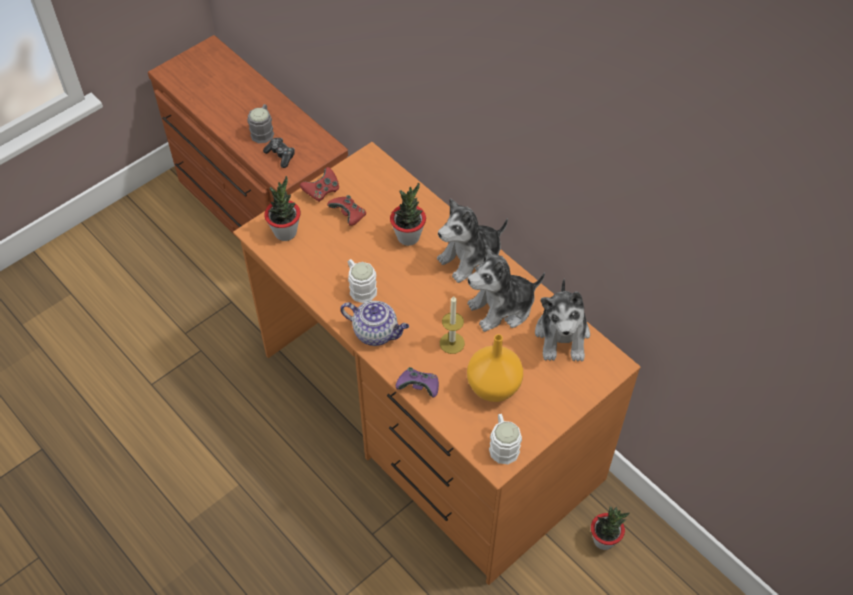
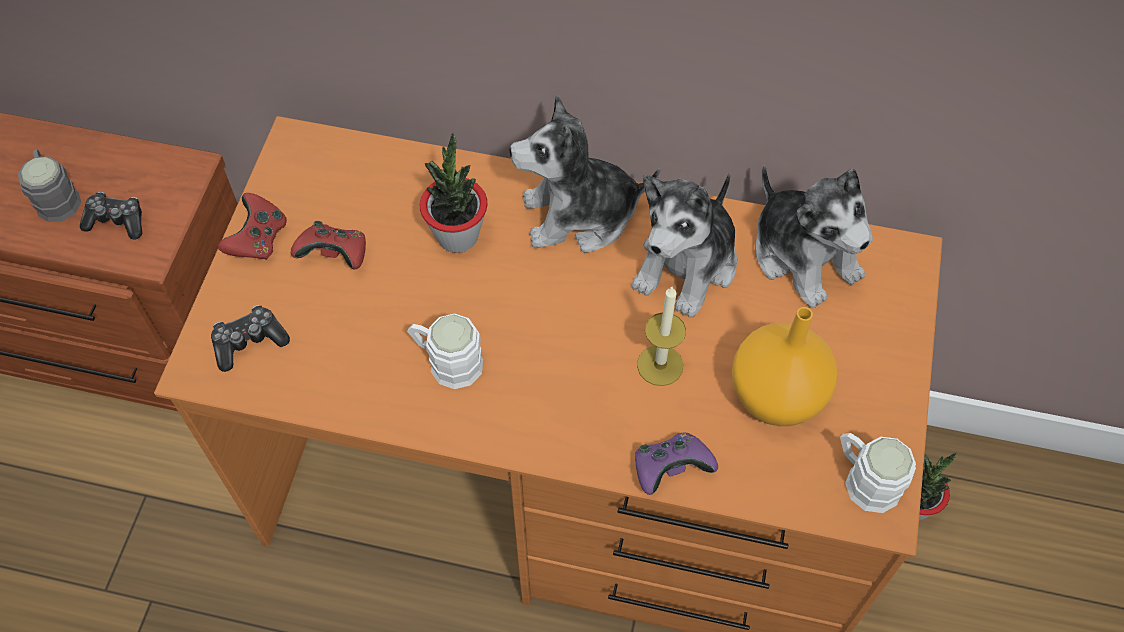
camera: 35 degrees left, 5 degrees up
(285, 232) = (249, 342): potted plant -> game controller
(376, 332) = (532, 420): teapot -> none
(471, 258) = (579, 215): plush toy -> plush toy turned 60 degrees clockwise

